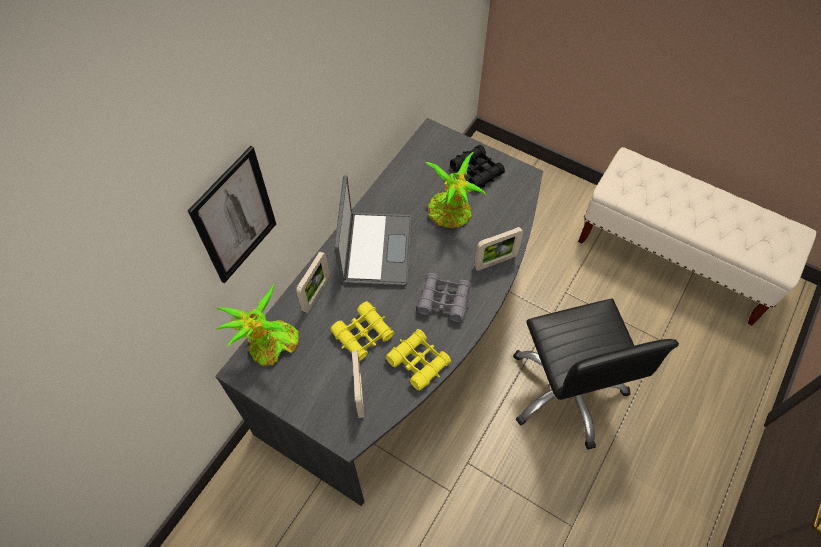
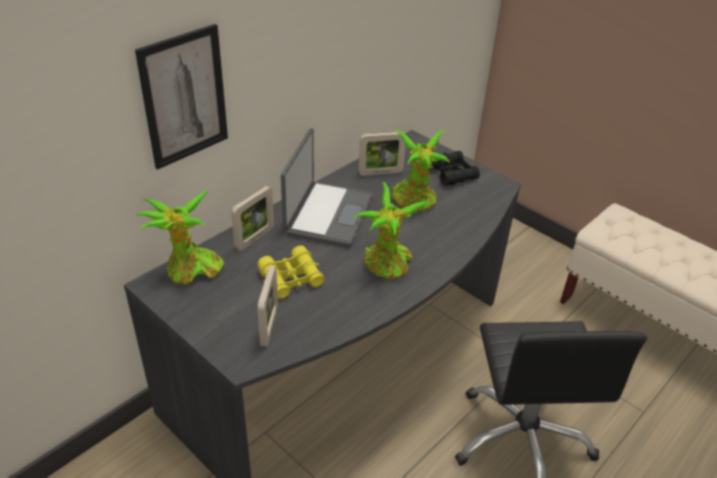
camera: 10 degrees right, 20 degrees down
(418, 362) = (343, 311): yellow binoculars -> none
(444, 300) = (387, 265): grey binoculars -> potted plant
(495, 261) = (452, 244): picture frame -> picture frame (380, 173)

